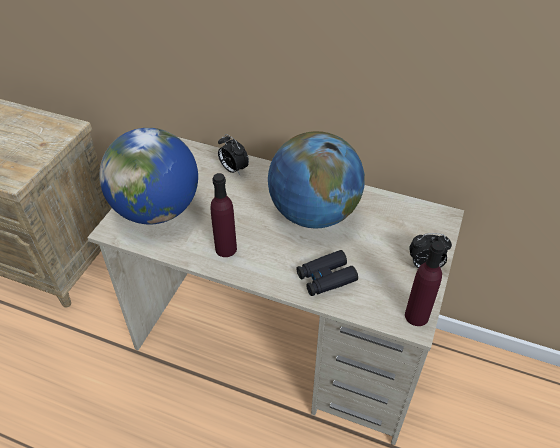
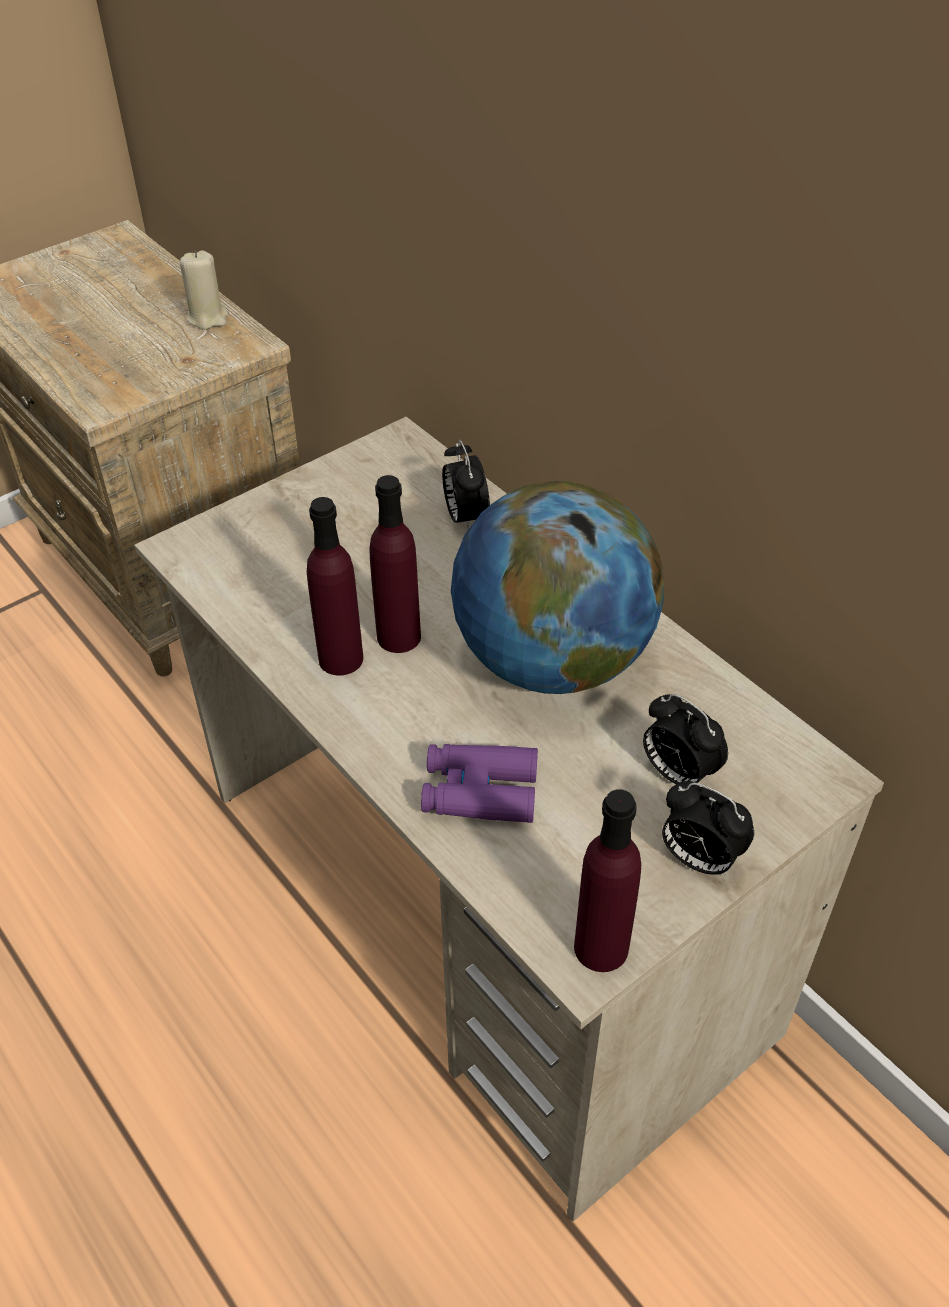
camera: 30 degrees right, 0 degrees up
(38, 121) = (208, 318): none -> beige candle
(157, 210) = (277, 541): globe -> none
(243, 229) = (398, 637): none -> purple bottle
(326, 278) = (479, 792): black binoculars -> purple binoculars
(393, 237) = (677, 773): none -> alarm clock

